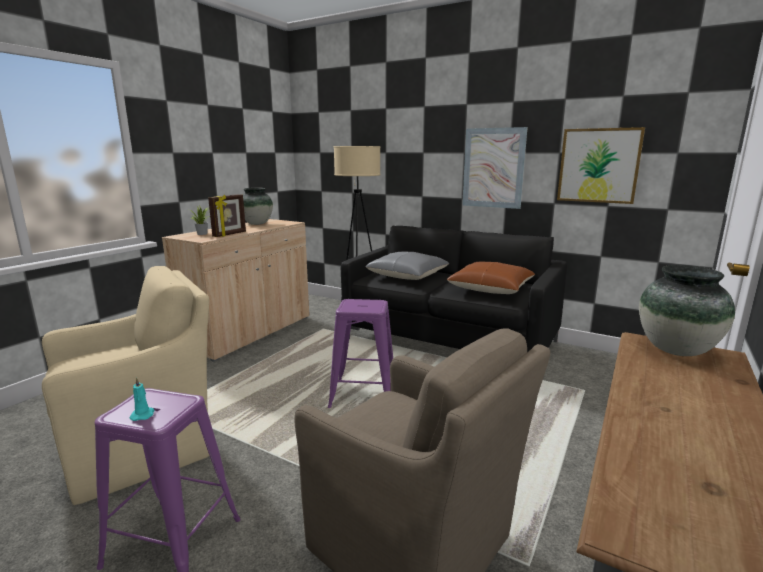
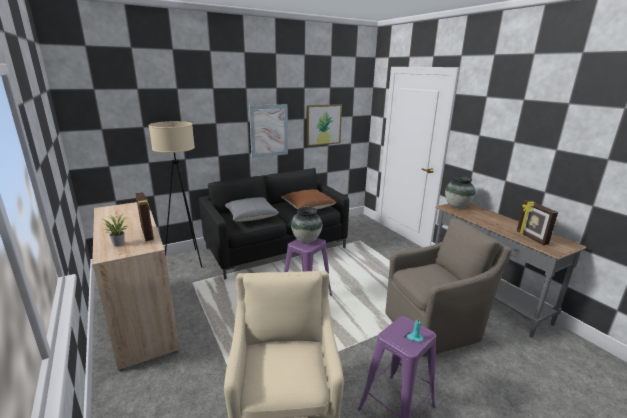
camera: 60 degrees left, 5 degrees up
(257, 223) = (113, 216): vase -> vase (306, 240)
(664, 474) = (531, 238): none -> picture frame

